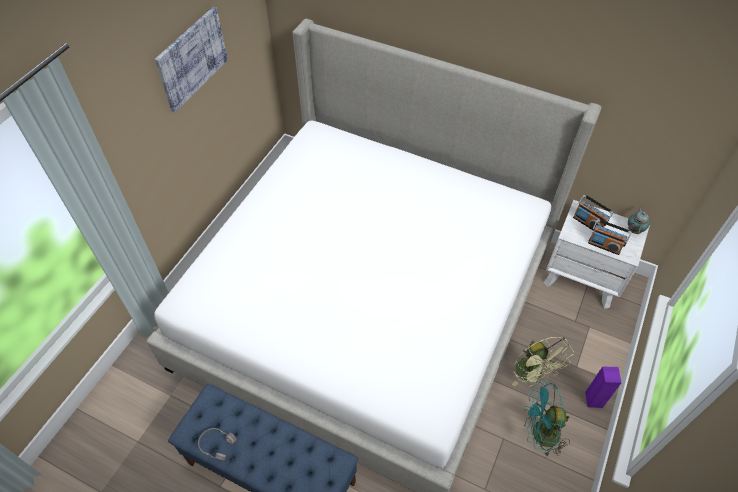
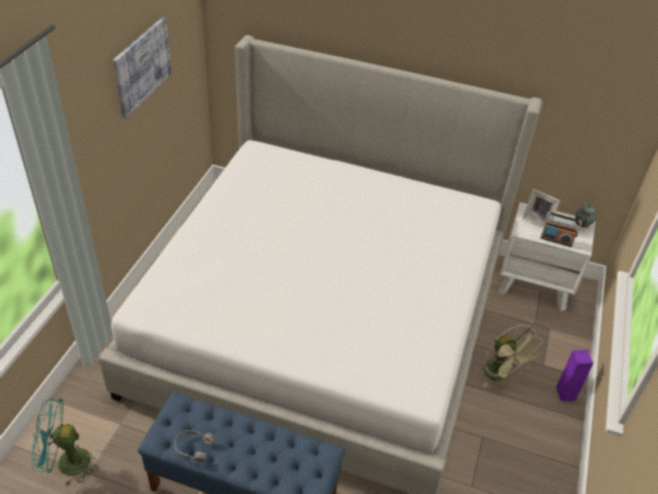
camera: 10 degrees left, 10 degrees down
(539, 434) = (517, 430): turquoise fan -> turquoise fan (66, 463)
(588, 223) = (537, 221): radio -> picture frame

